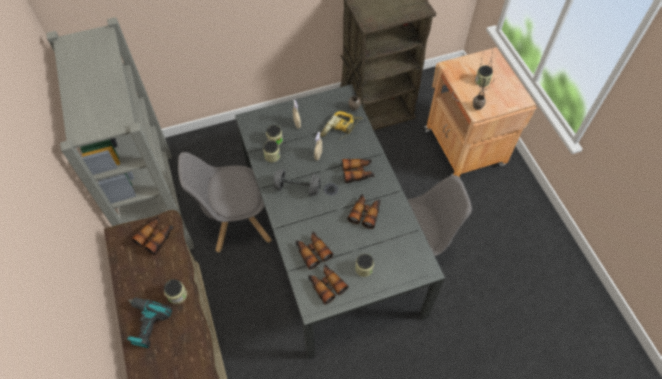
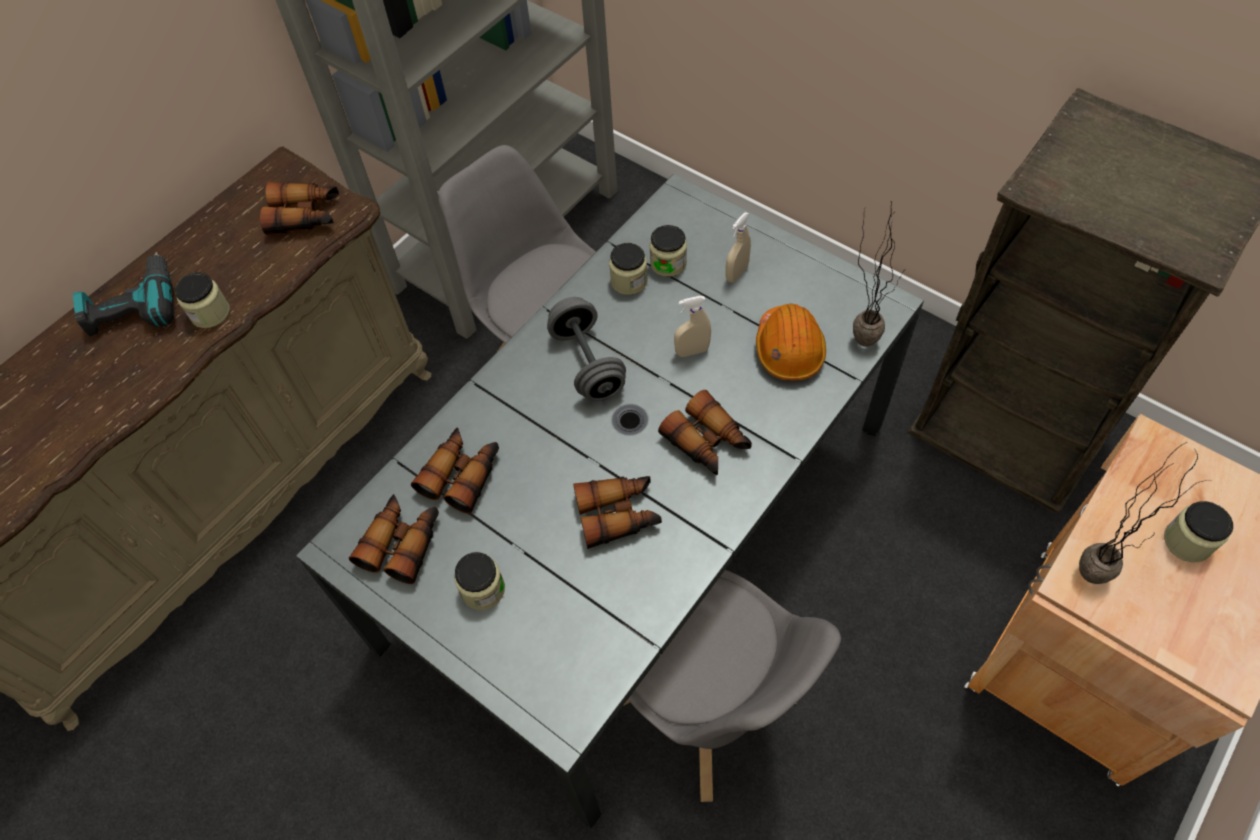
camera: 60 degrees right, 0 degrees up
(340, 129) = (789, 349): power drill -> orange hard hat

